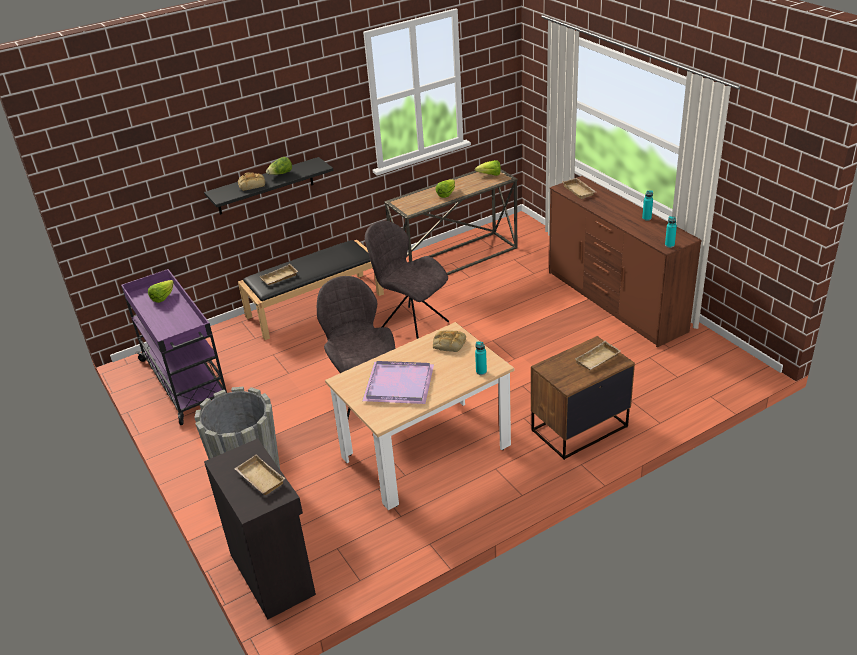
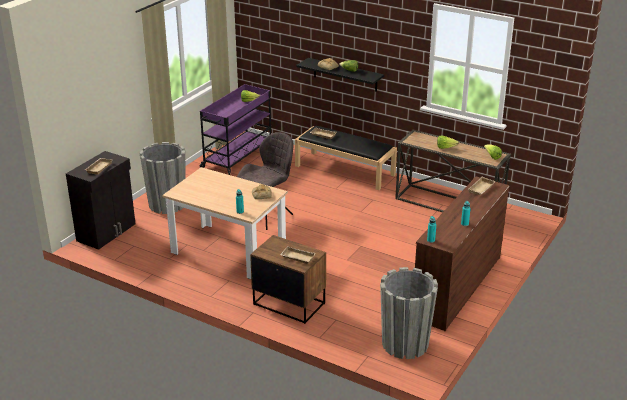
camera: 60 degrees right, 5 degrees down
(400, 383) = (211, 189): purple tray -> none
(411, 325) = (352, 210): grey chair -> none
(699, 365) = (405, 344): none -> grey planter

